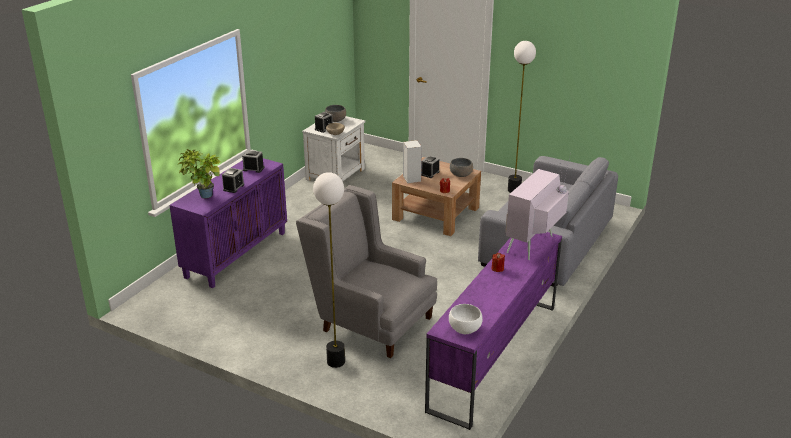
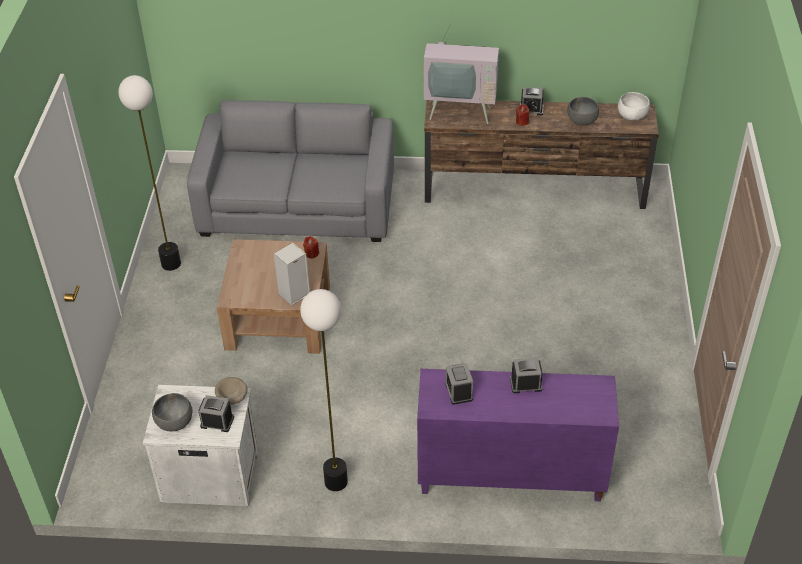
camera: 115 degrees left, 15 degrees up
(203, 197) = (573, 402): potted plant -> none
(336, 362) = (631, 289): floor lamp -> floor lamp (336, 481)
(369, 321) = (549, 290): grey armchair -> none
(430, 173) = (267, 282): alarm clock -> alarm clock (531, 109)
(461, 174) = (255, 253): grey bowl -> grey bowl (582, 120)
(493, 356) = (535, 190): purple tv stand -> brown tv stand

